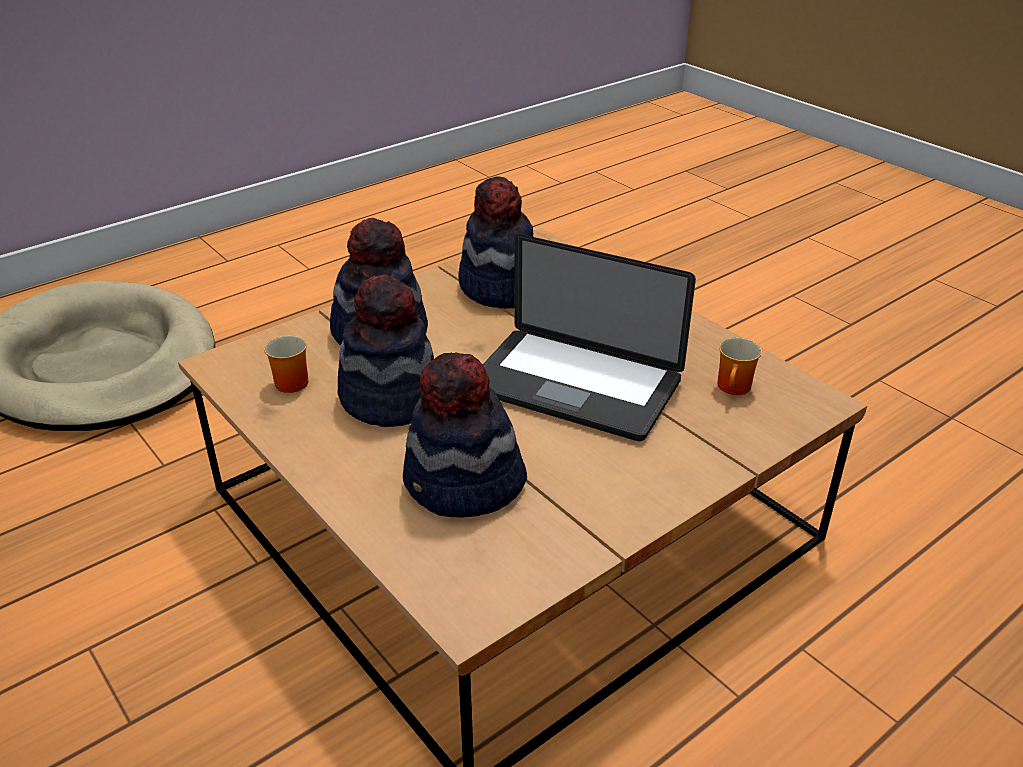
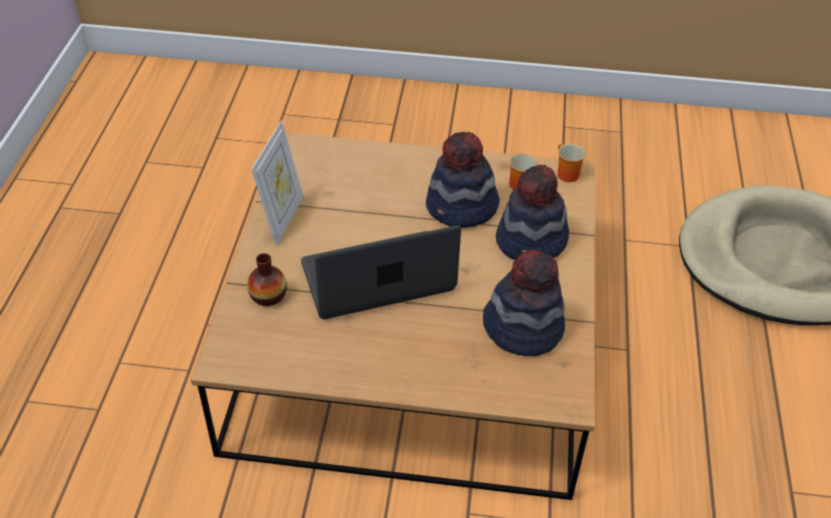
camera: 135 degrees right, 10 degrees up
(464, 485) = (362, 189): hat -> none
(611, 509) = (282, 219): none -> picture frame
(716, 432) = (268, 296): none -> vase
(736, 388) = (283, 338): mug -> mug (565, 174)

